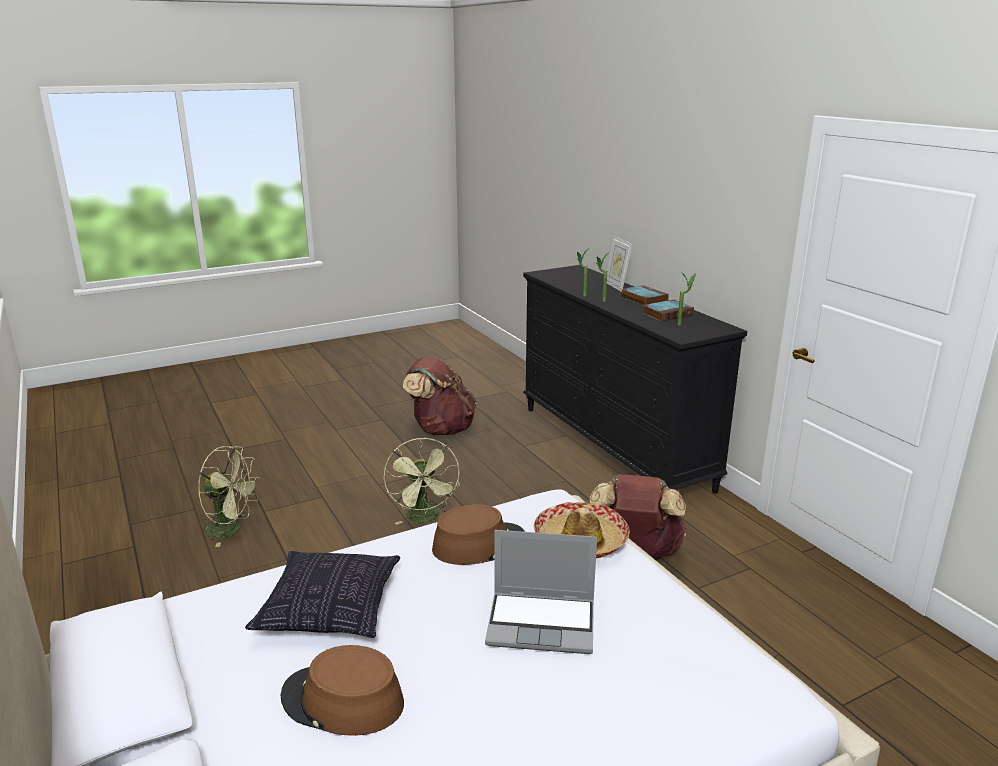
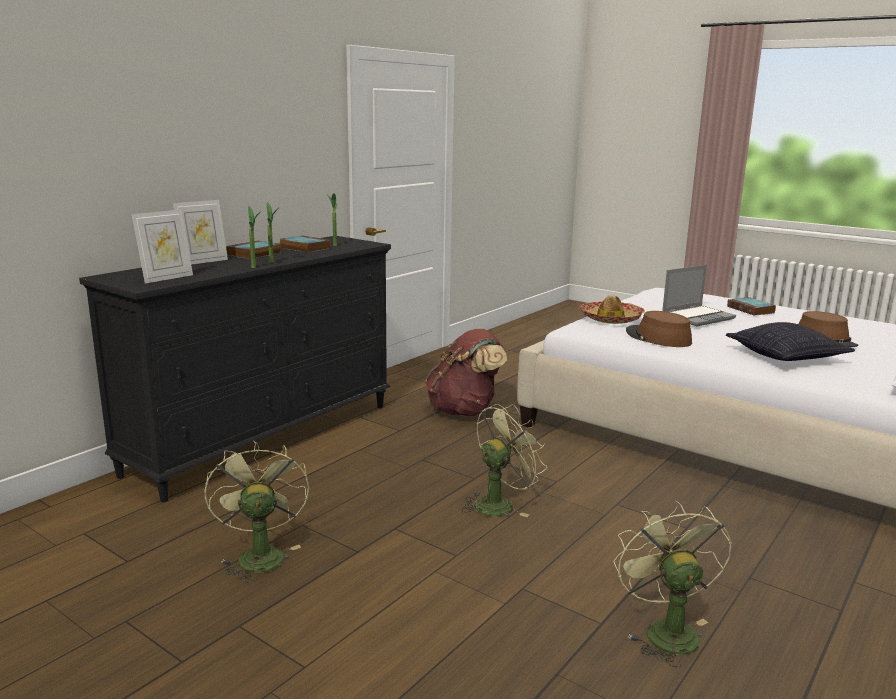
camera: 115 degrees left, 5 degrees down
(441, 429) = (259, 555): brown backpack -> green fan
(543, 623) = (697, 317): laptop -> laptop turned 75 degrees clockwise
(556, 727) = (751, 310): none -> book
(561, 278) = (166, 278): none -> picture frame

